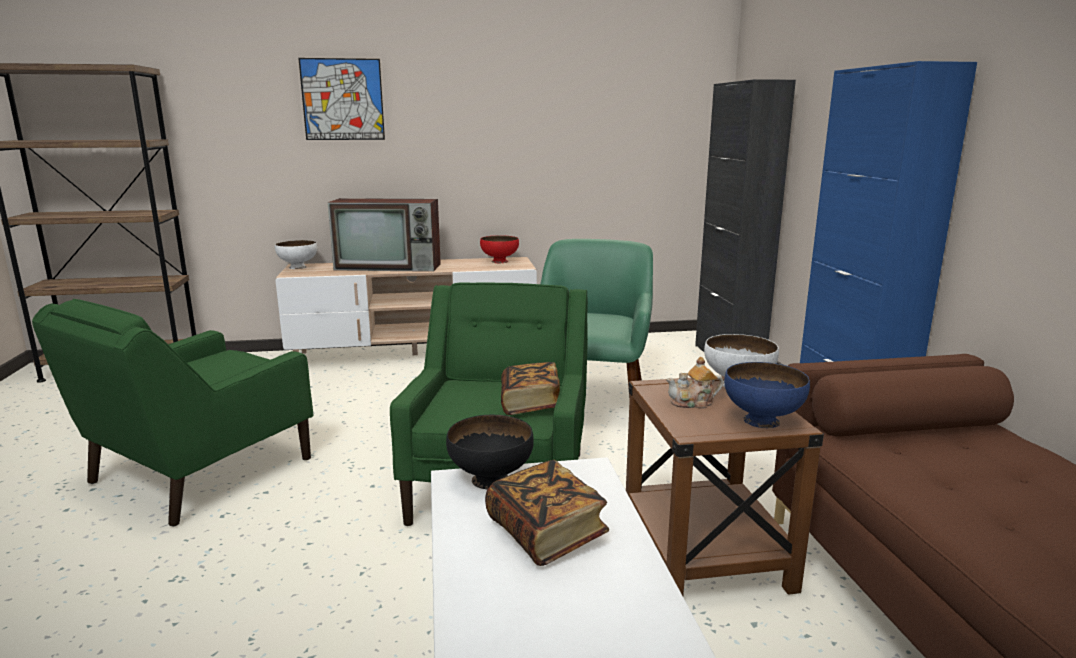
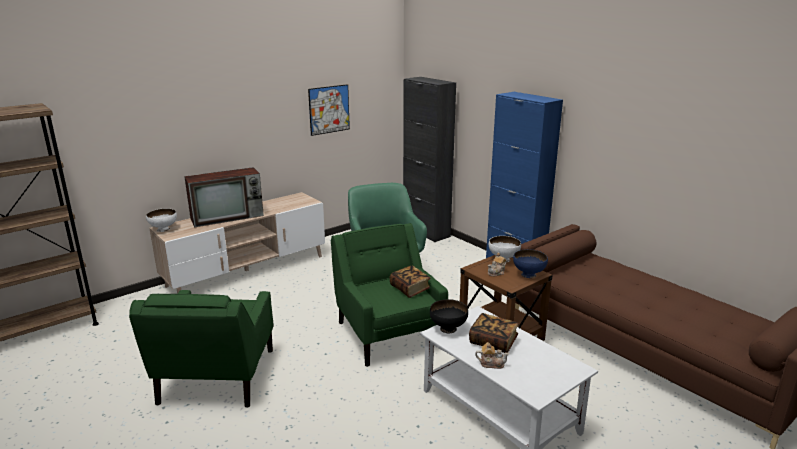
camera: 30 degrees left, 5 degrees up
(342, 99) = (179, 108): picture -> picture (329, 109)
(479, 577) = (491, 363): none -> teapot
(499, 261) = (291, 199): red bowl -> none

